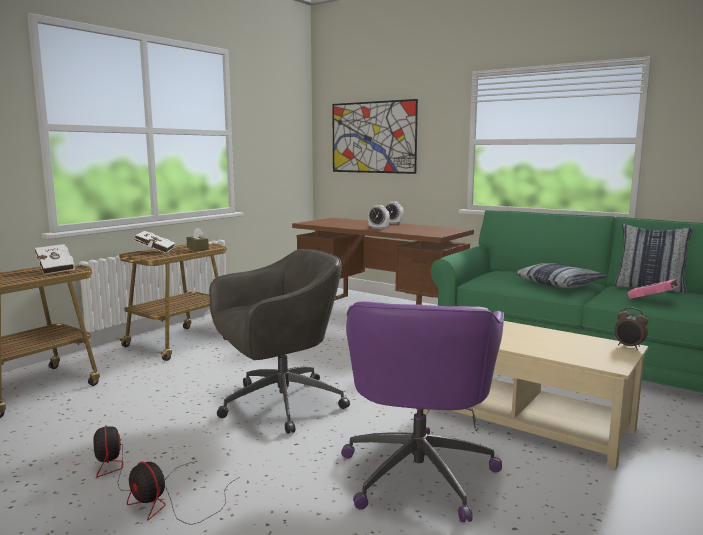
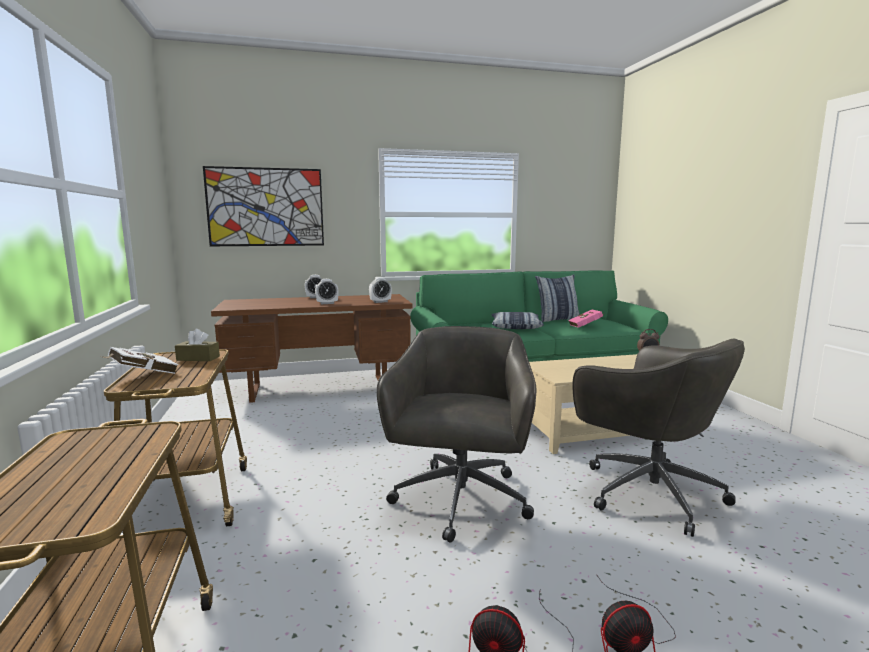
camera: 50 degrees left, 0 degrees up
(56, 269) = (97, 441): white book -> none
(419, 471) = (648, 491): purple office chair -> grey office chair
(421, 233) = (380, 302): none -> alarm clock

